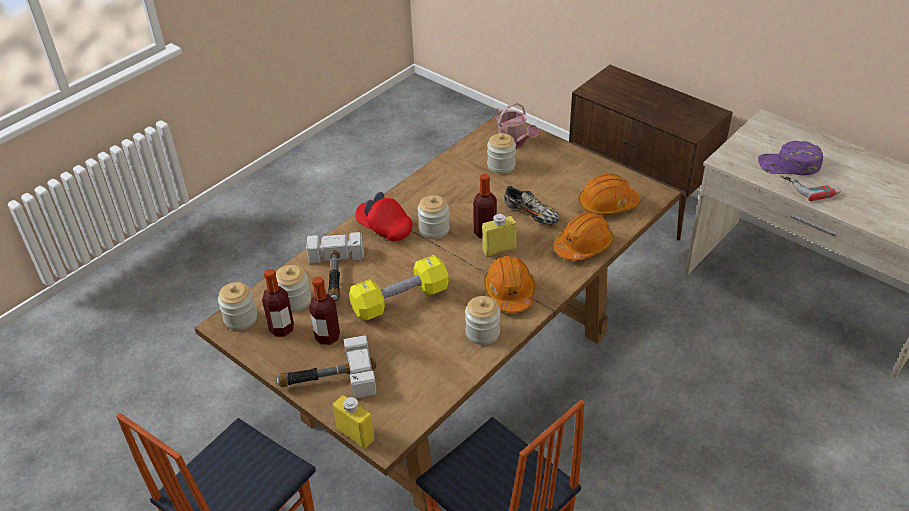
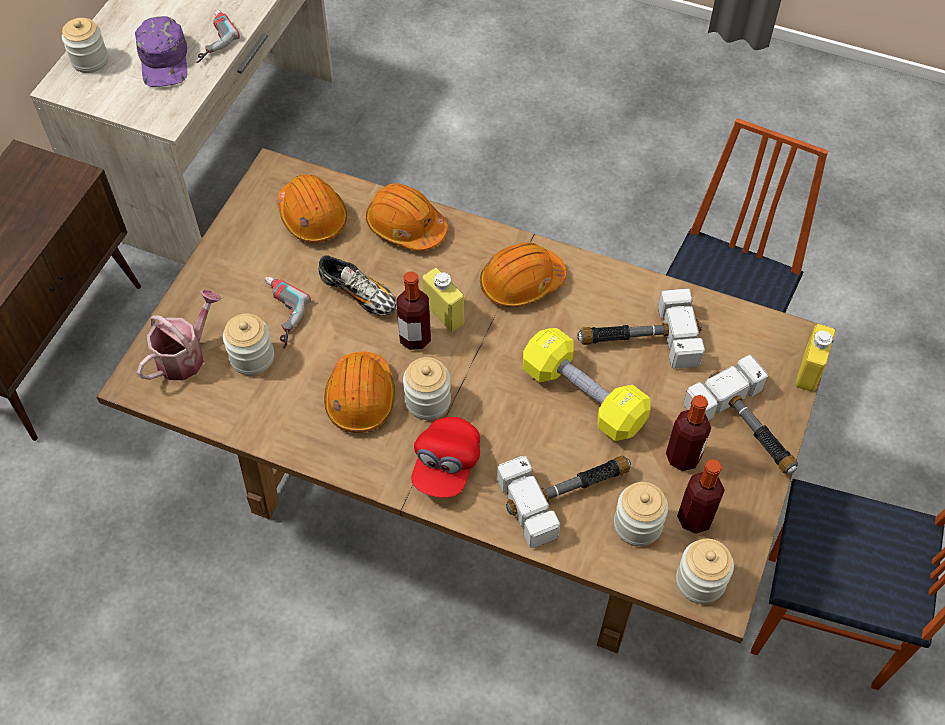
camera: 110 degrees left, 15 degrees up
(432, 341) = (637, 339): none -> hammer
(450, 203) = (361, 398): none -> orange hard hat
(482, 333) = (601, 293): jar -> jar (90, 60)
(530, 179) = (276, 314): none -> power drill
(531, 214) = (359, 294): shoe -> shoe turned 105 degrees clockwise

